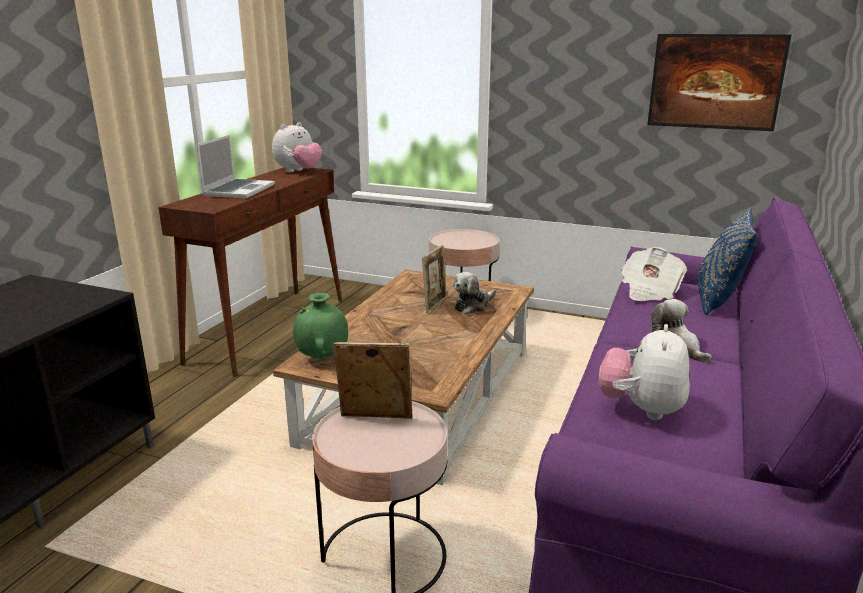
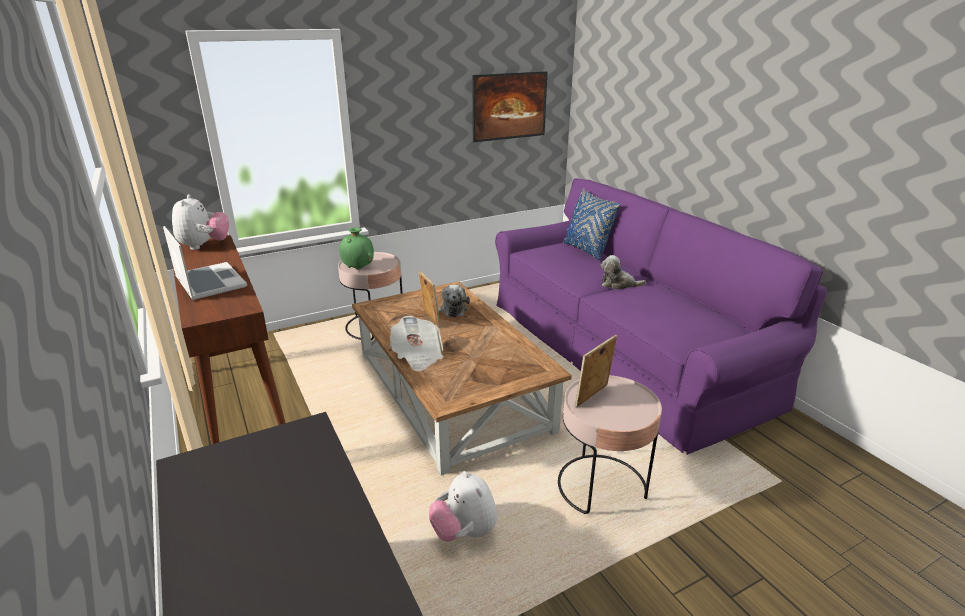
camera: 50 degrees left, 5 degrees up
(322, 358) = (448, 391): green vase -> green vase (358, 268)
(641, 409) = (675, 320): plush toy -> plush toy (464, 532)
(649, 291) = (551, 257): newspaper -> newspaper (417, 356)

